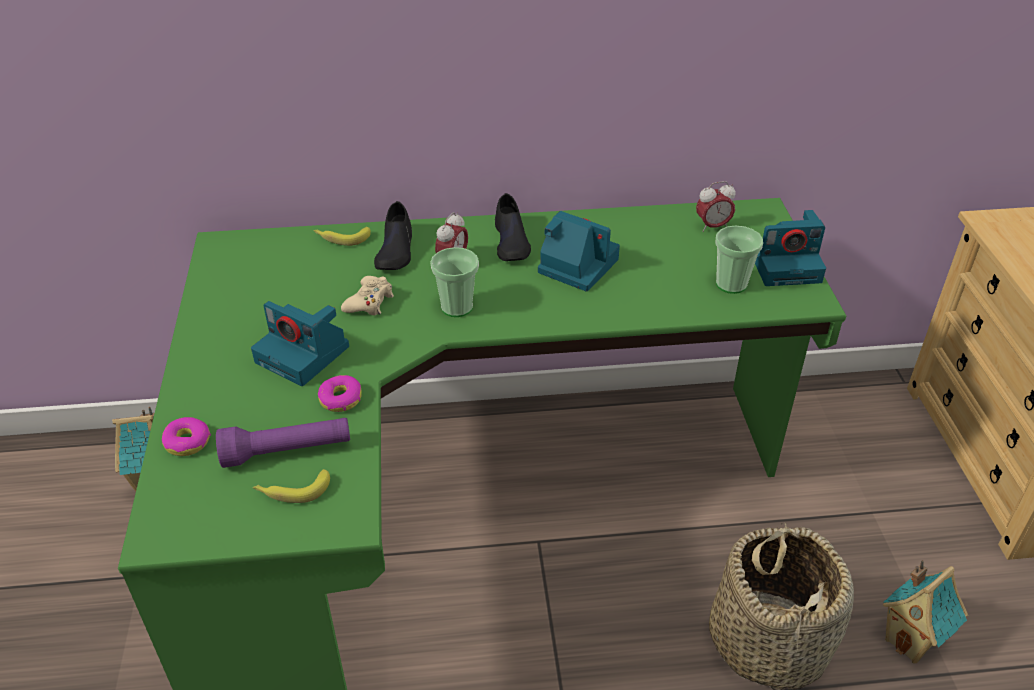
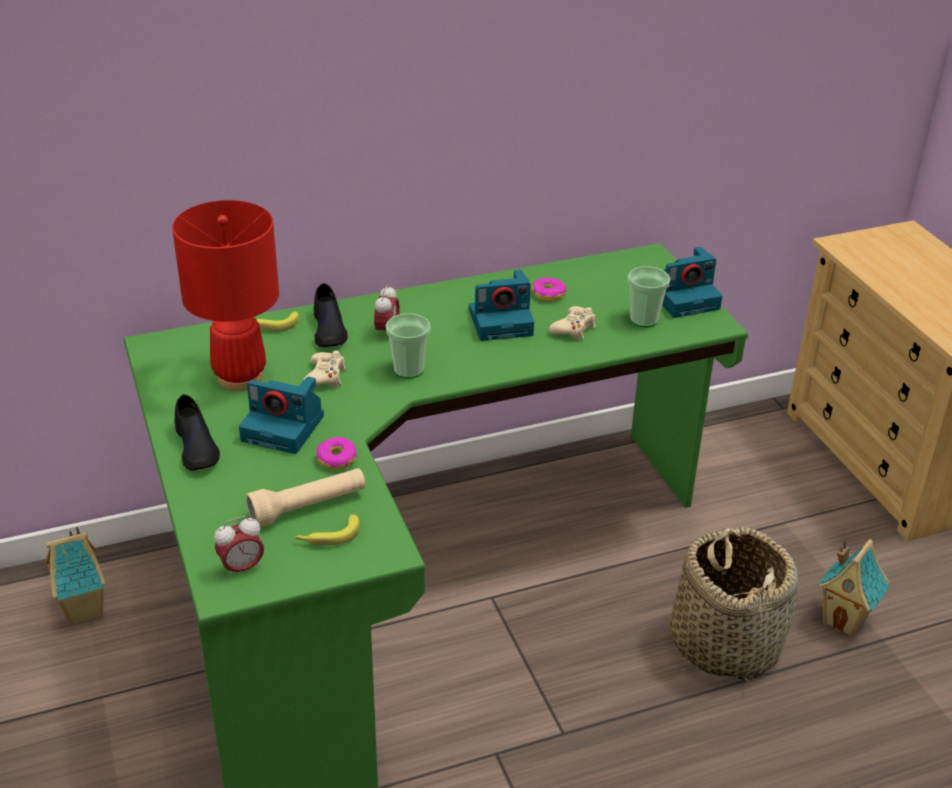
camera: 15 degrees left, 5 degrees down
(187, 442) = (211, 514): donut -> donut (548, 294)
(286, 291) = (240, 378): none -> red table lamp
(287, 451) = (308, 507): purple flashlight -> beige flashlight
(511, 242) = (434, 309): black shoe -> black shoe (196, 447)
(576, 265) = (502, 321): camera -> camera turned 150 degrees clockwise
(650, 284) = (573, 329): none -> beige game controller
(712, 226) = (610, 274): alarm clock -> alarm clock (242, 568)

